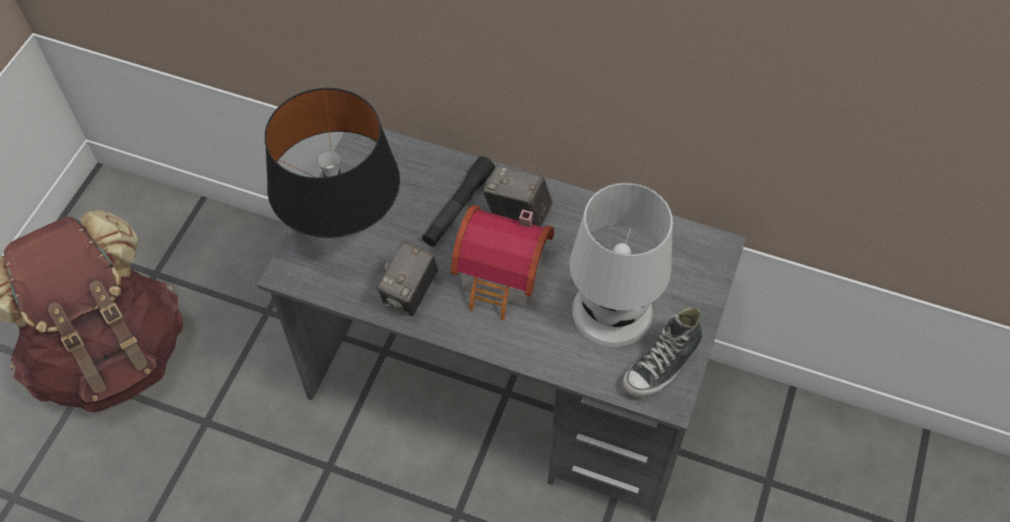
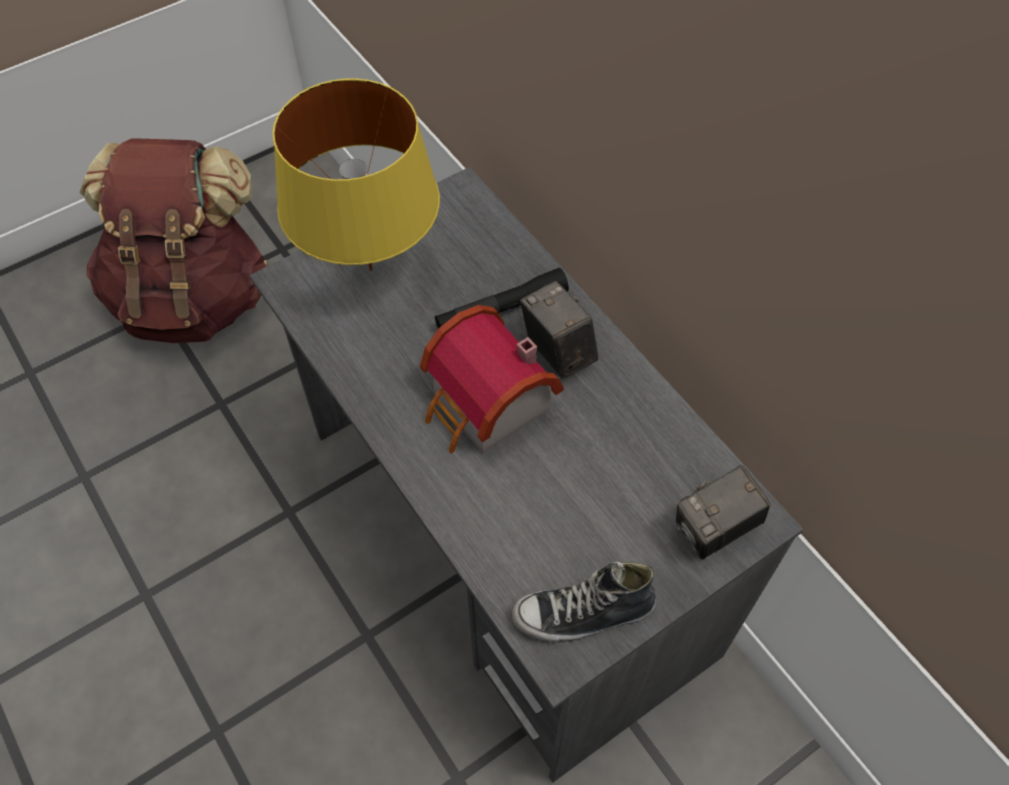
camera: 35 degrees right, 0 degrees up
(344, 231) = (370, 270): black table lamp -> yellow table lamp
(410, 294) = (380, 369): camera -> camera (714, 530)
(613, 310) = (577, 517): white table lamp -> none

